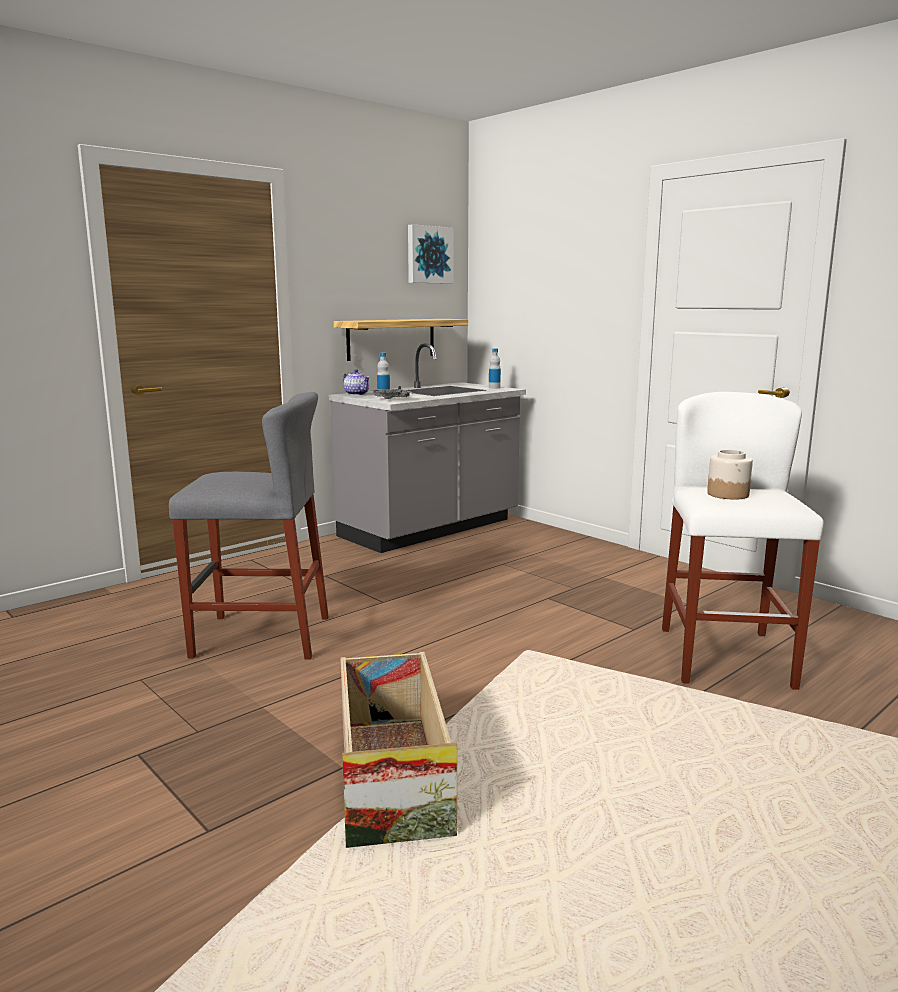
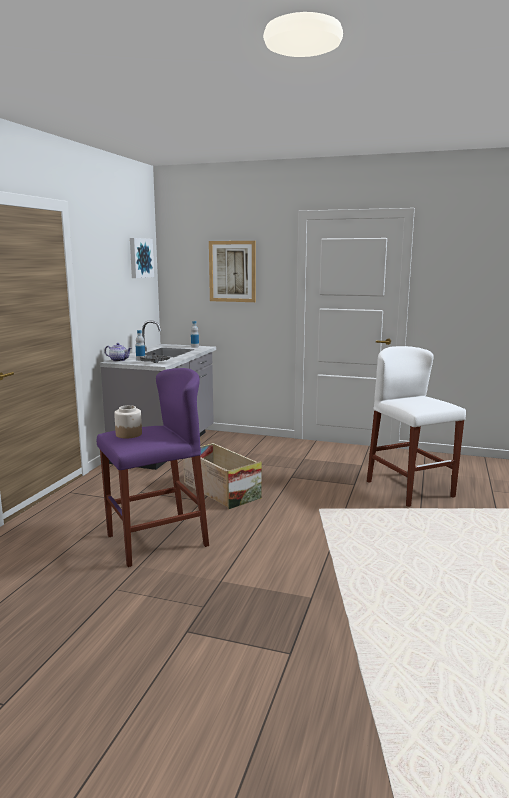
camera: 30 degrees left, 0 degrees up
(261, 636) = (157, 540): grey stool -> purple stool
(391, 339) = (125, 318): shelf -> none
(391, 777) = (342, 594): crate -> crate (220, 490)
(556, 273) = (232, 271): none -> picture
(728, 494) = (416, 402): jar -> jar (129, 434)

